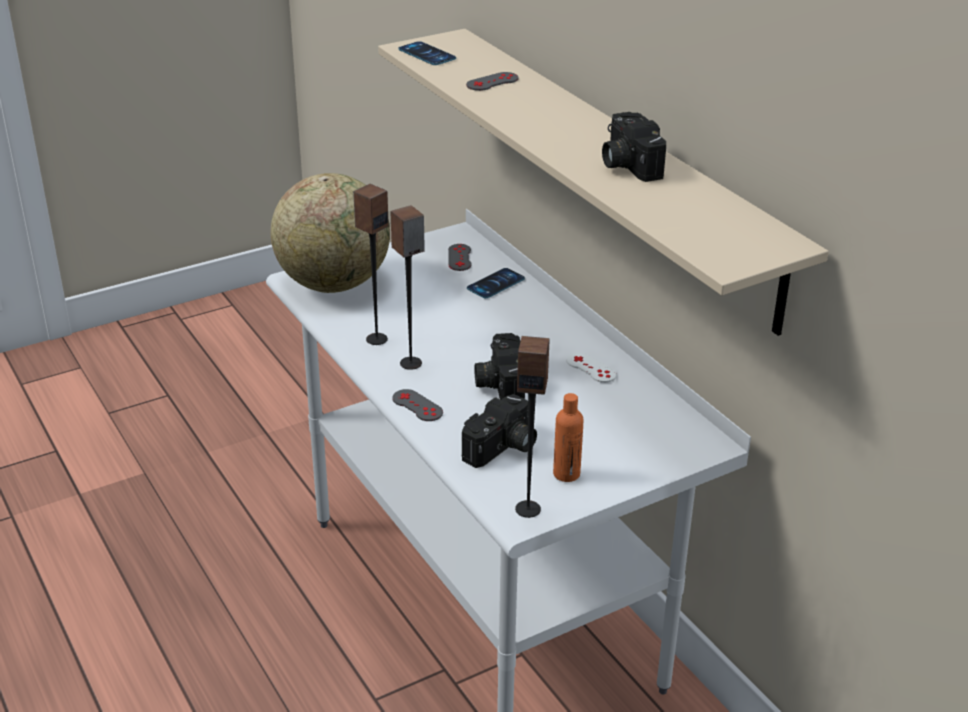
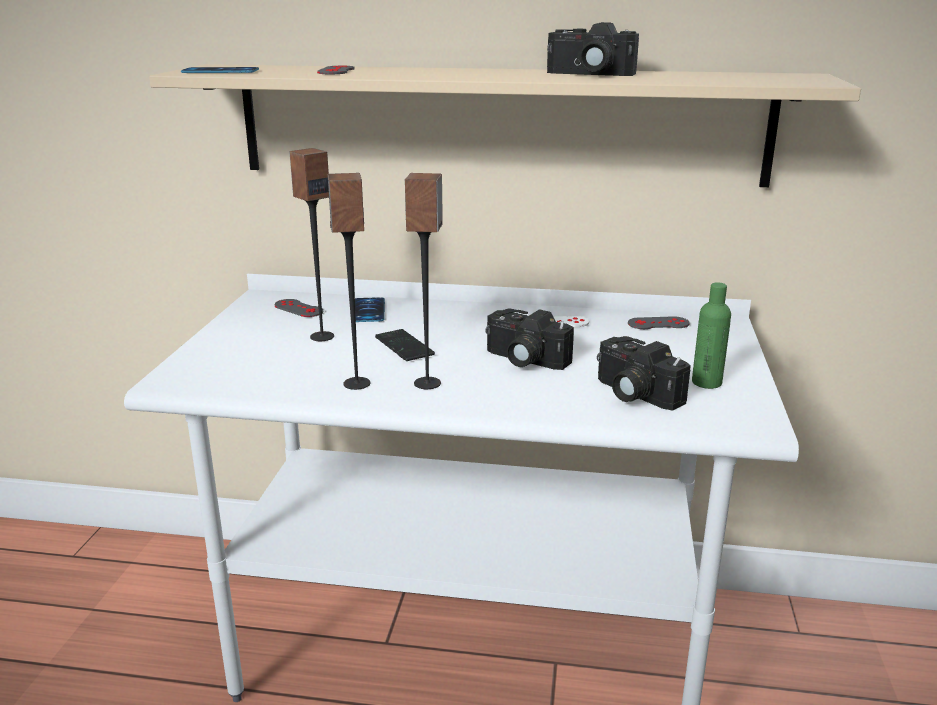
camera: 50 degrees left, 10 degrees down
(334, 283) = (219, 368): globe -> none
(417, 405) = (505, 405): grey game controller -> grey game controller (658, 323)
(454, 328) = (404, 347): none -> phone
(502, 448) = (633, 394): camera -> camera turned 150 degrees clockwise
(528, 509) = (745, 416): speaker -> speaker (322, 336)
(566, 474) = (706, 382): orange bottle -> green bottle

